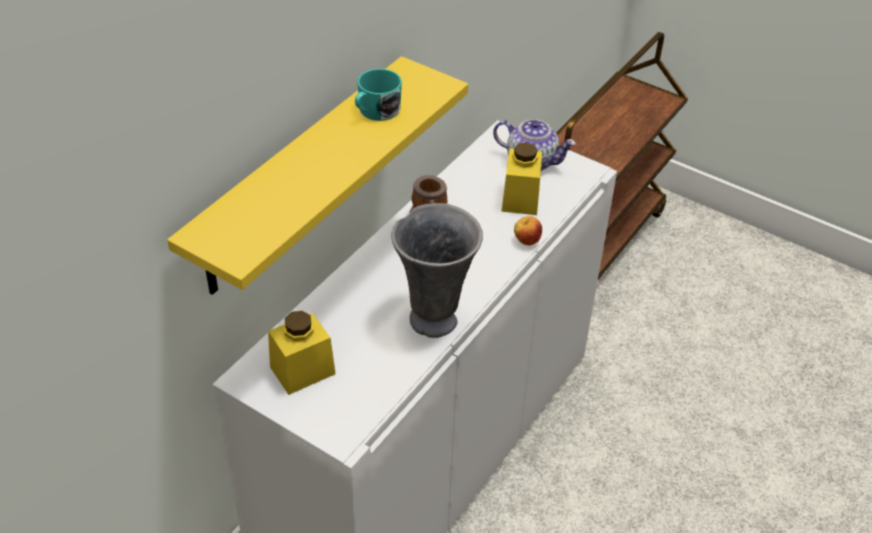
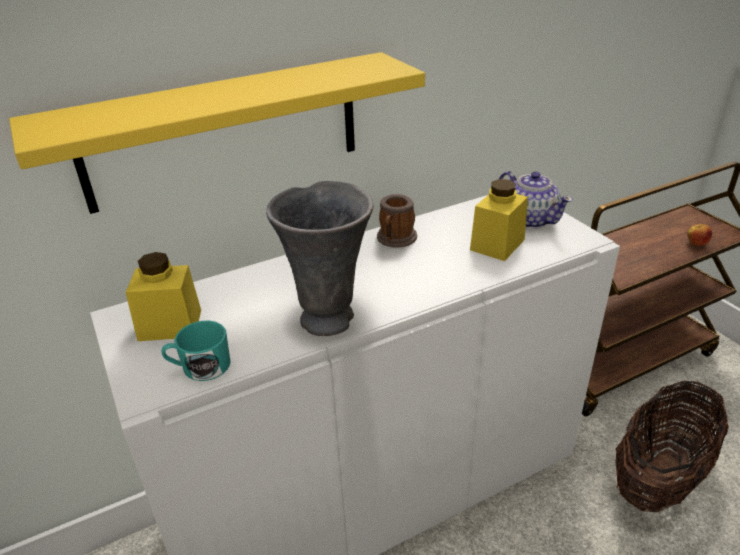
camera: 30 degrees right, 10 degrees down
(375, 111) = (310, 75): turquoise mug -> turquoise mug (200, 367)
(526, 241) = (477, 279): apple -> apple (696, 244)
(659, 350) = (659, 476): none -> basket

